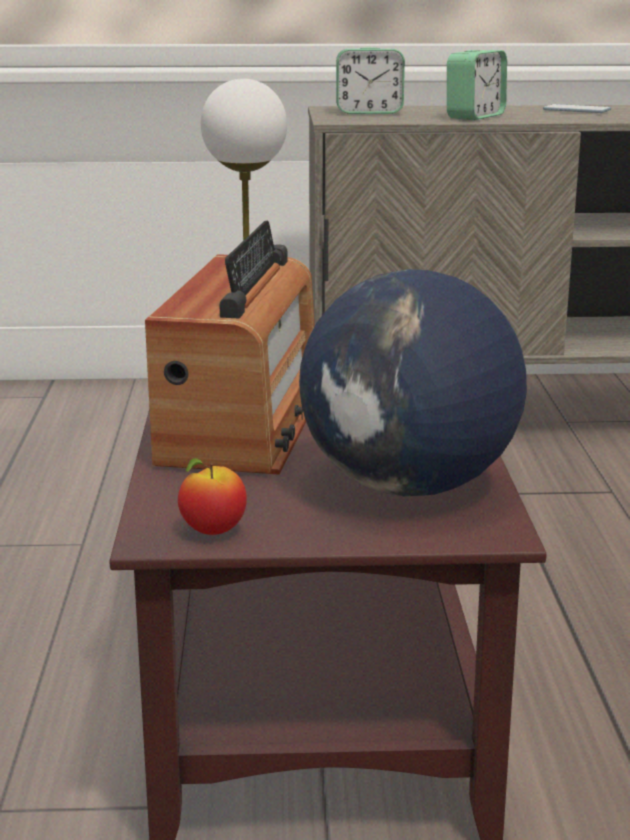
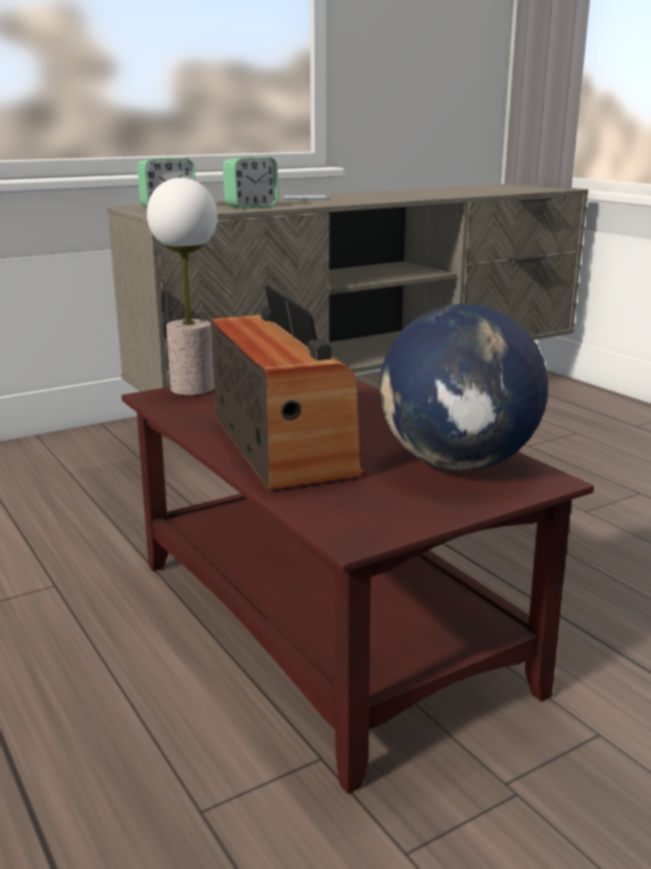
camera: 30 degrees left, 0 degrees up
(213, 531) = (384, 525): apple -> none
(475, 117) = (251, 206): alarm clock -> alarm clock turned 45 degrees clockwise

